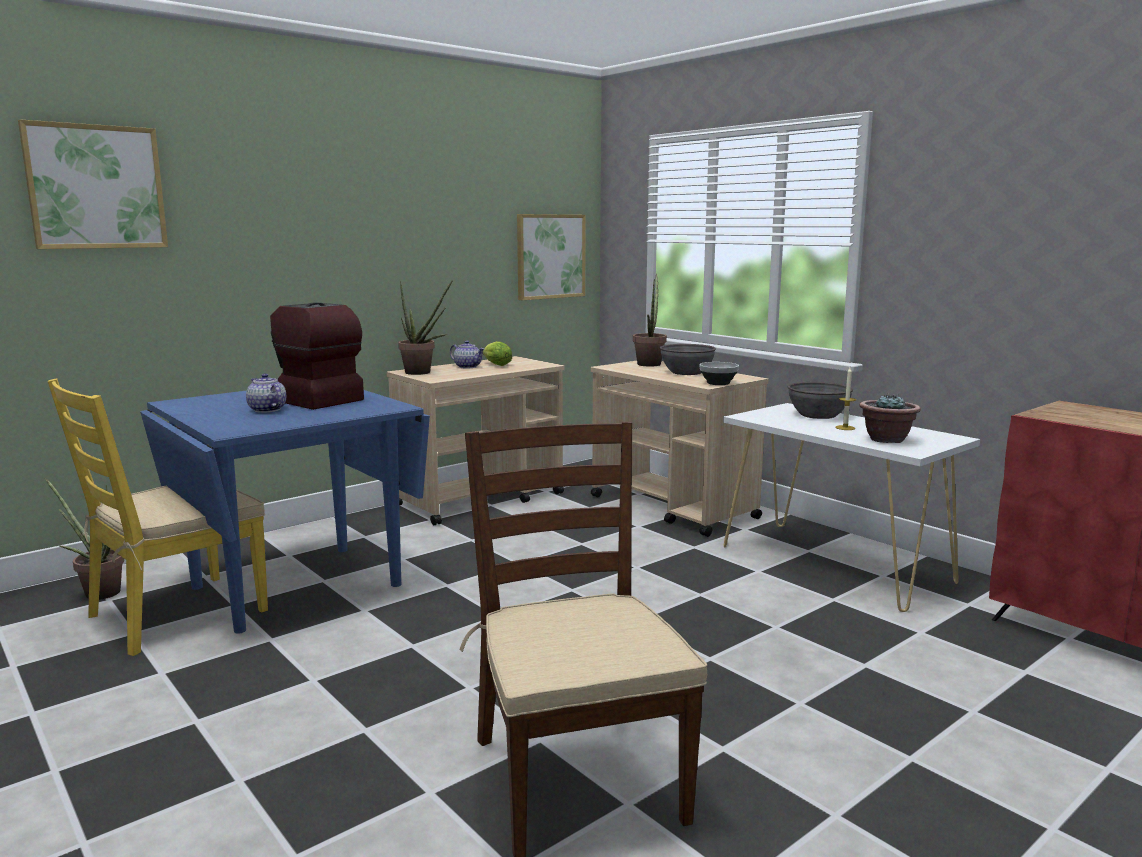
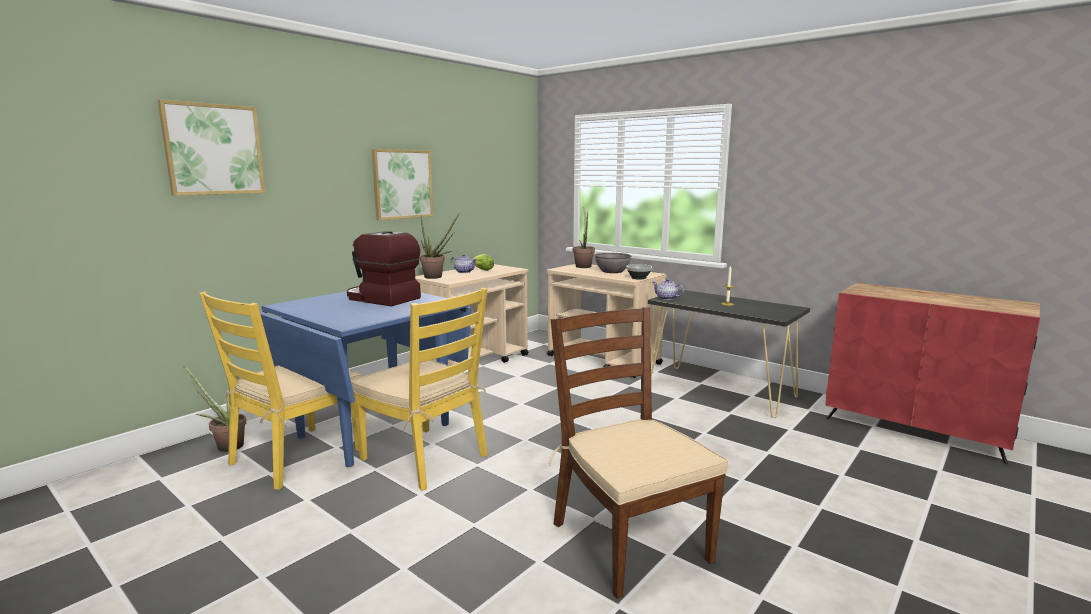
camera: 10 degrees left, 0 degrees up
(267, 410) = (358, 308): teapot -> teapot (666, 298)
(346, 629) = (425, 457): none -> yellow chair
(550, 256) = (509, 195): picture -> picture (402, 184)
(818, 415) = (705, 296): grey bowl -> none
(835, 564) = (720, 390): white console table -> black console table
(886, 439) = (757, 310): potted plant -> none

